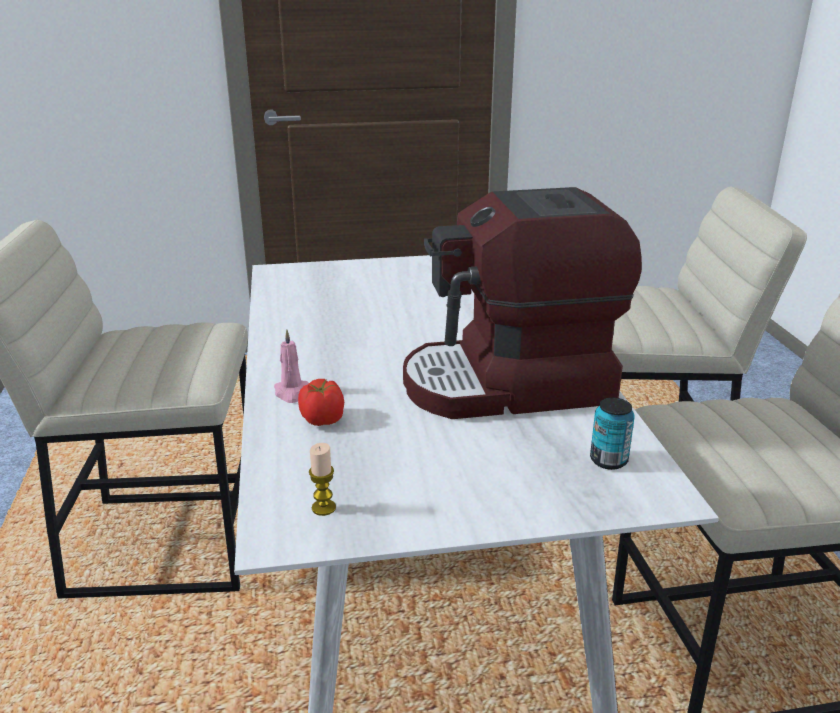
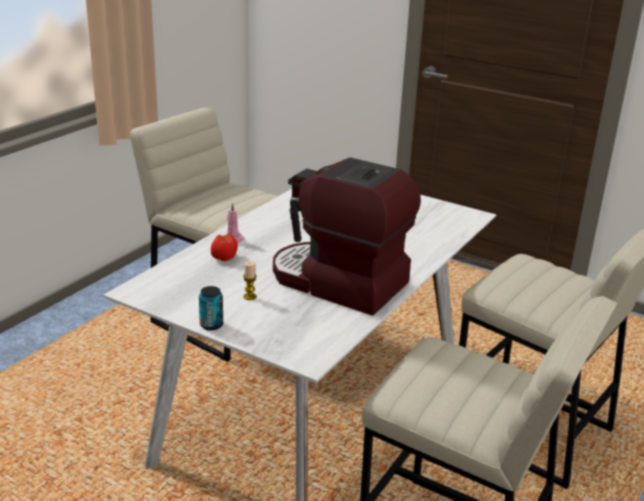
camera: 40 degrees right, 0 degrees up
(323, 508) = (165, 290): candle -> candle (250, 296)
(608, 460) = (315, 334): can -> can (211, 325)

